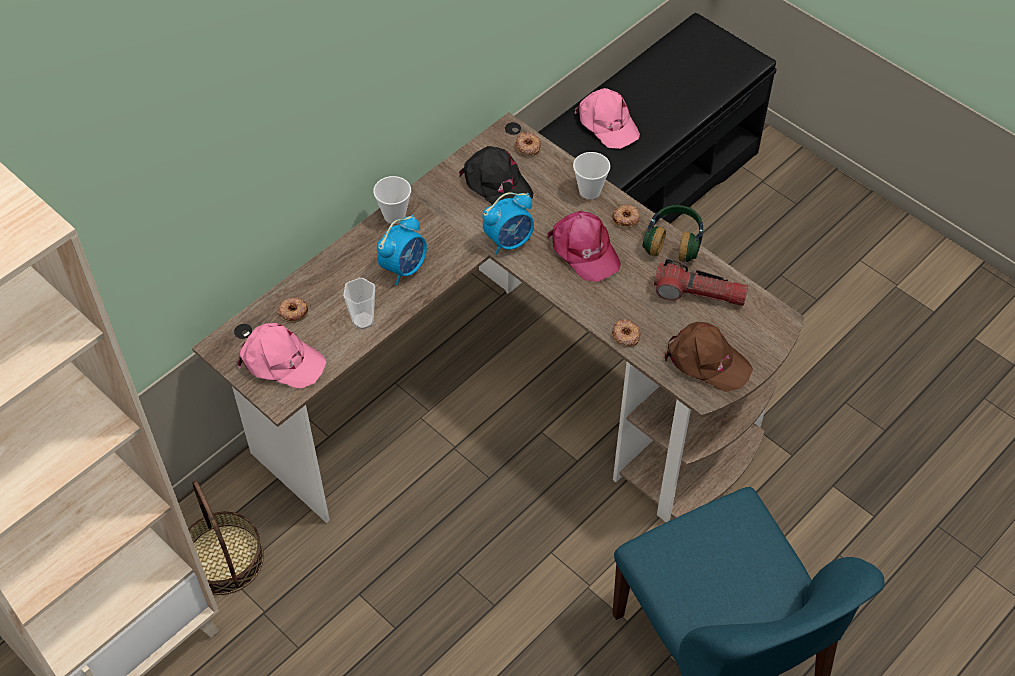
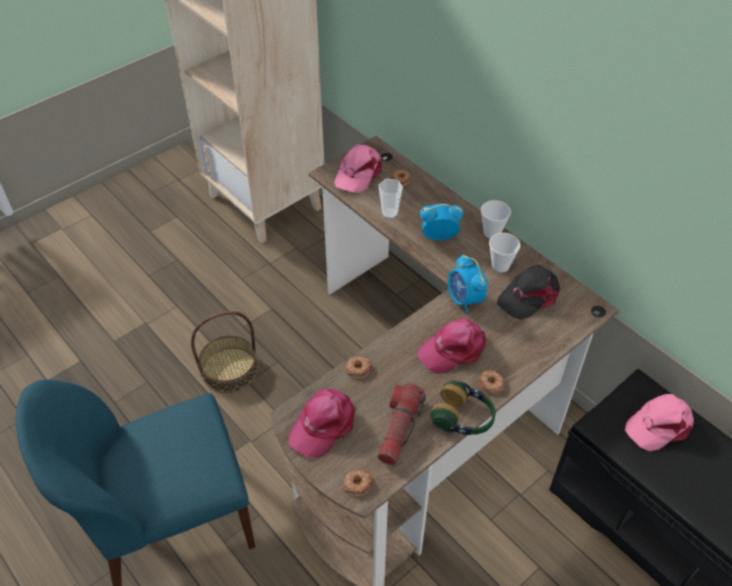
camera: 95 degrees right, 5 degrees down
(224, 559) = (309, 244): basket -> basket (229, 369)
(404, 268) = (438, 236): alarm clock -> alarm clock turned 135 degrees clockwise
(528, 146) = (575, 319): donut -> donut (357, 484)
(589, 191) = (524, 360): cup -> cup (500, 265)
(706, 361) = (323, 424): brown cap -> pink cap

